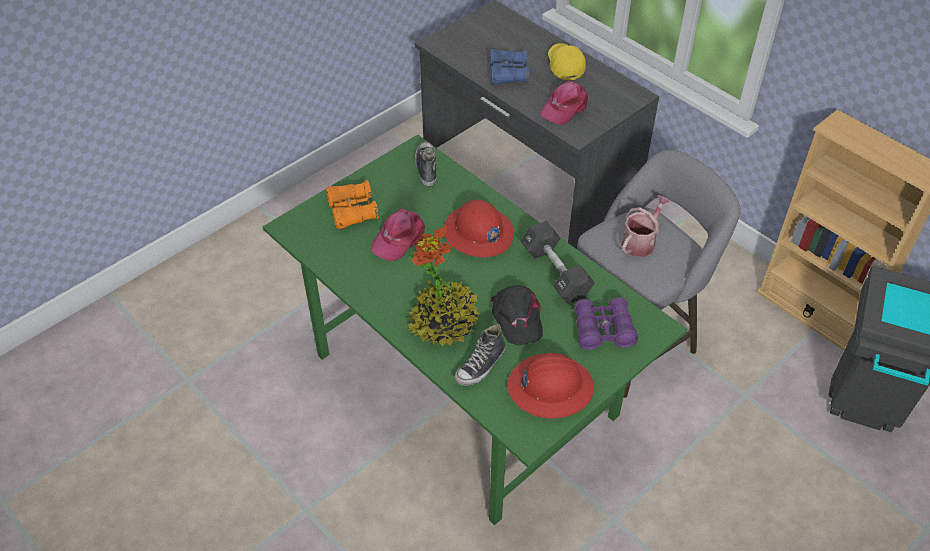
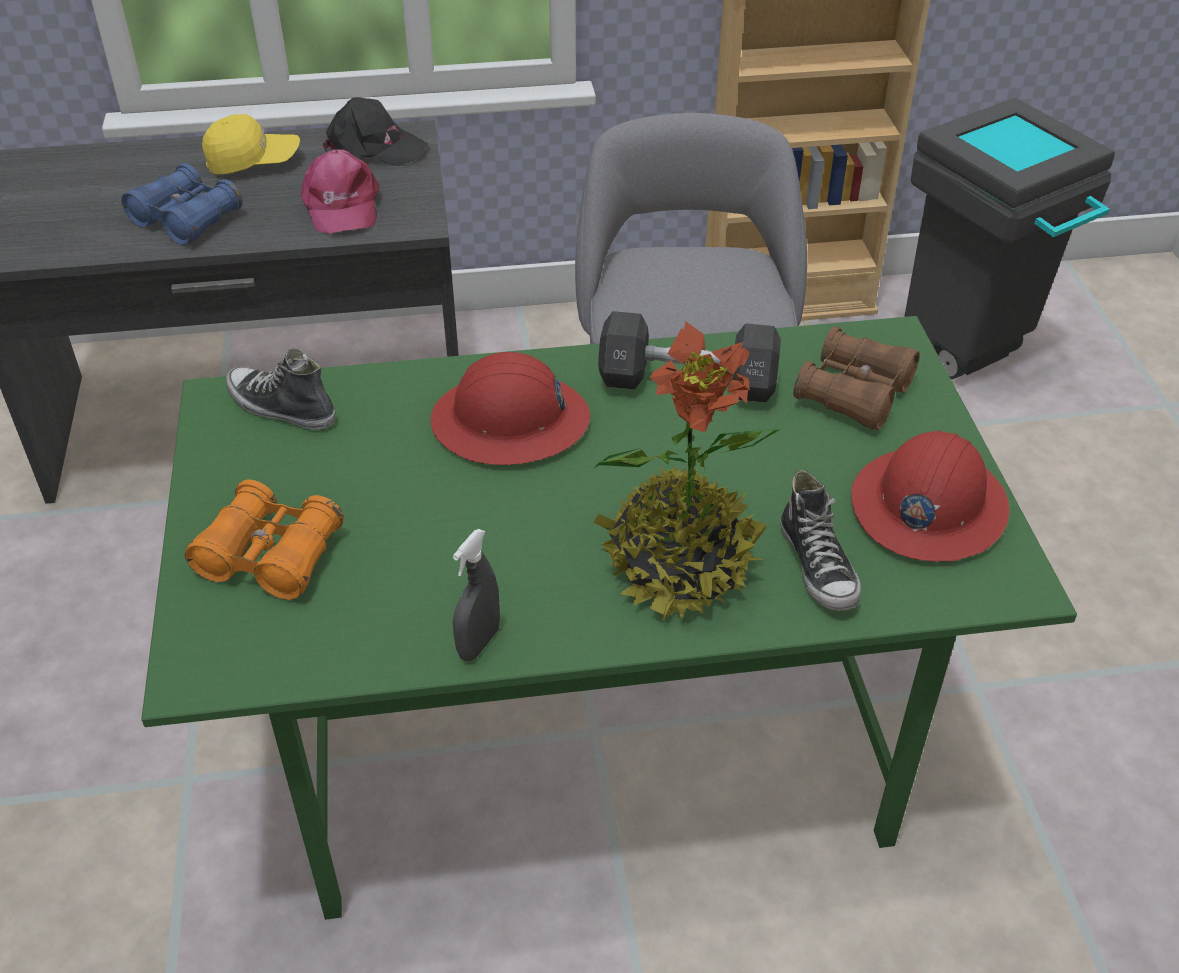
camera: 55 degrees left, 5 degrees down
(358, 288) = (479, 643): none -> grey spray bottle
(399, 238) = (414, 525): pink cap -> none
(517, 318) = (746, 471): black cap -> black cap (374, 146)
(565, 66) = (253, 162): yellow cap -> yellow cap turned 150 degrees clockwise
(603, 331) = (854, 393): purple binoculars -> brown binoculars
(641, 241) = (680, 287): watering can -> none

